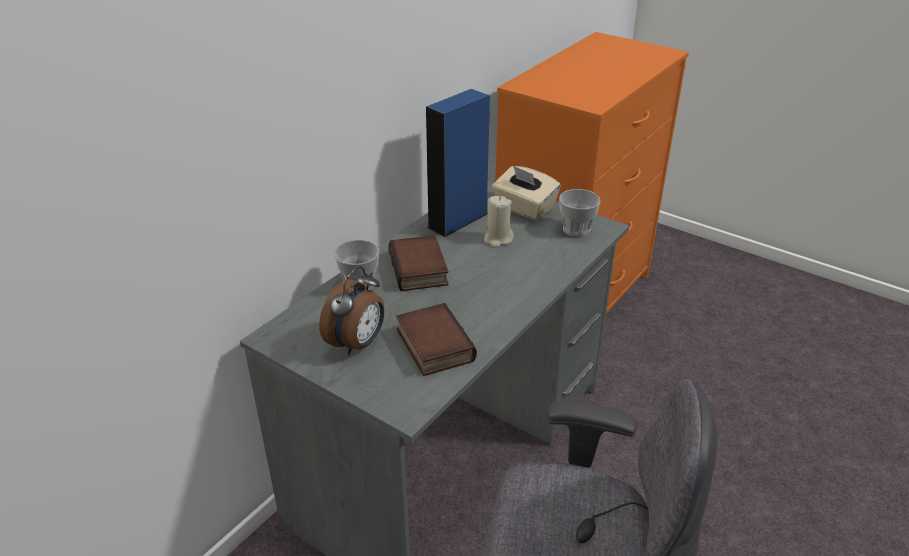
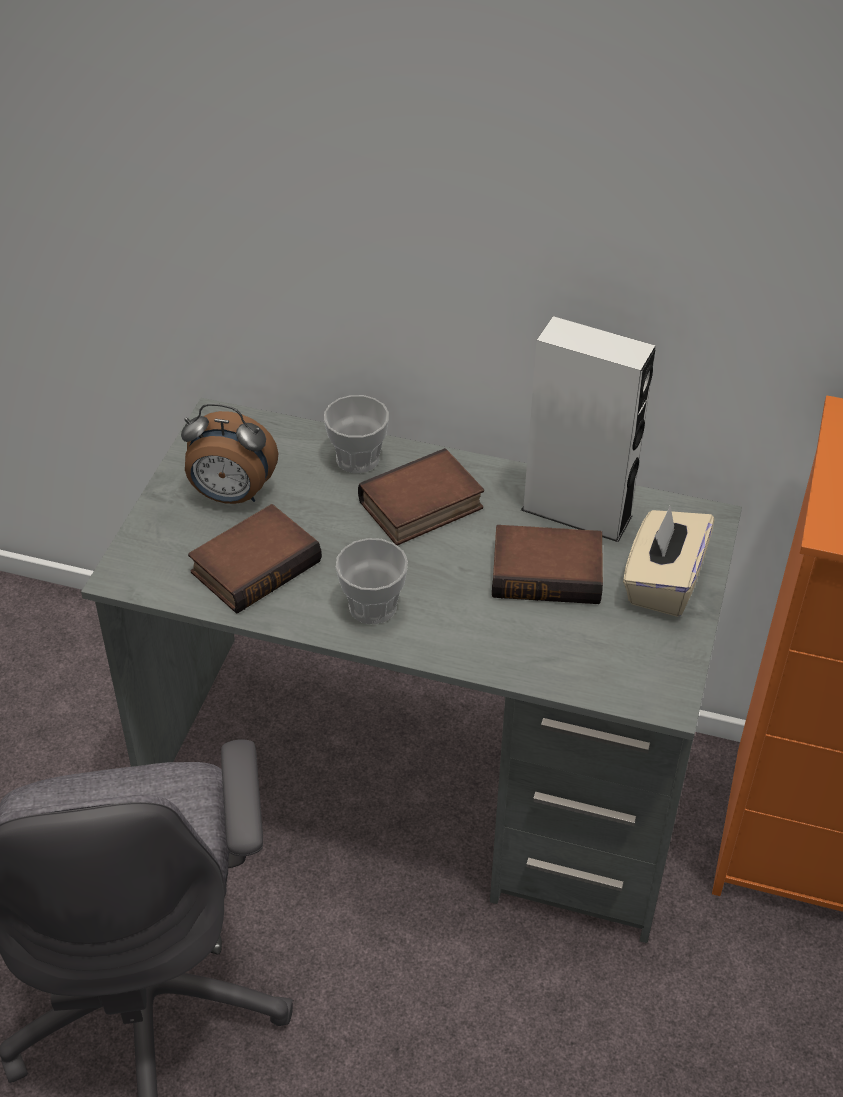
camera: 70 degrees right, 10 degrees up
(458, 220) = (576, 513): blue speaker -> white speaker
(498, 239) = (548, 571): beige candle -> book
(576, 229) = (634, 662): cup -> cup (372, 606)

